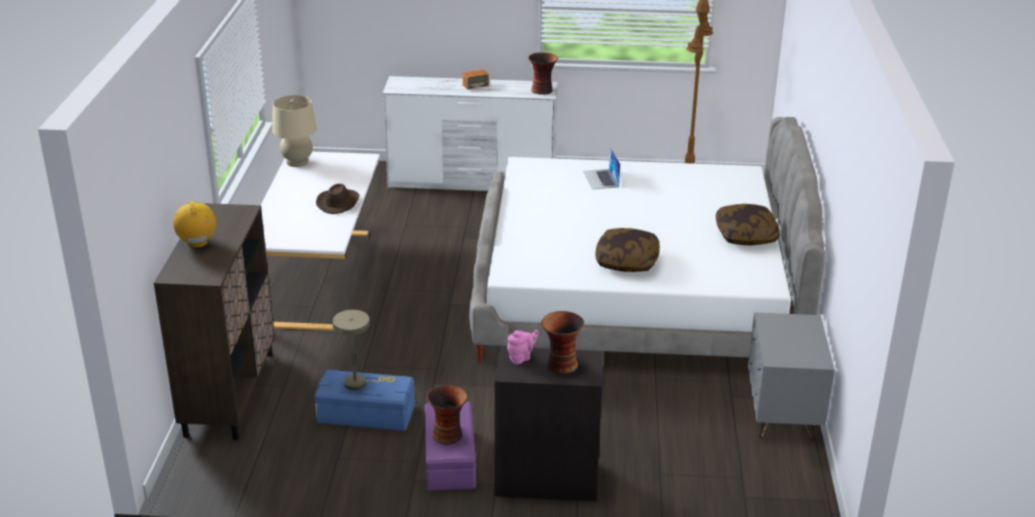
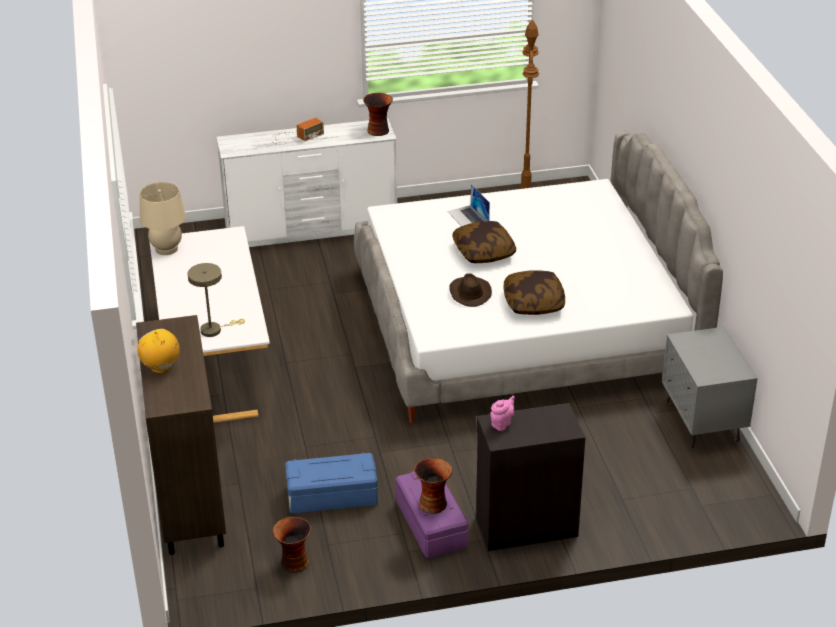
camera: 15 degrees left, 5 degrees up
(338, 202) = (234, 288): brown hat -> brown hat (469, 293)
(359, 383) = (326, 469): beige table lamp -> beige table lamp (214, 329)
(561, 365) = (540, 423): vase -> vase (293, 563)
(746, 236) = (627, 257): pillow -> pillow (484, 252)

